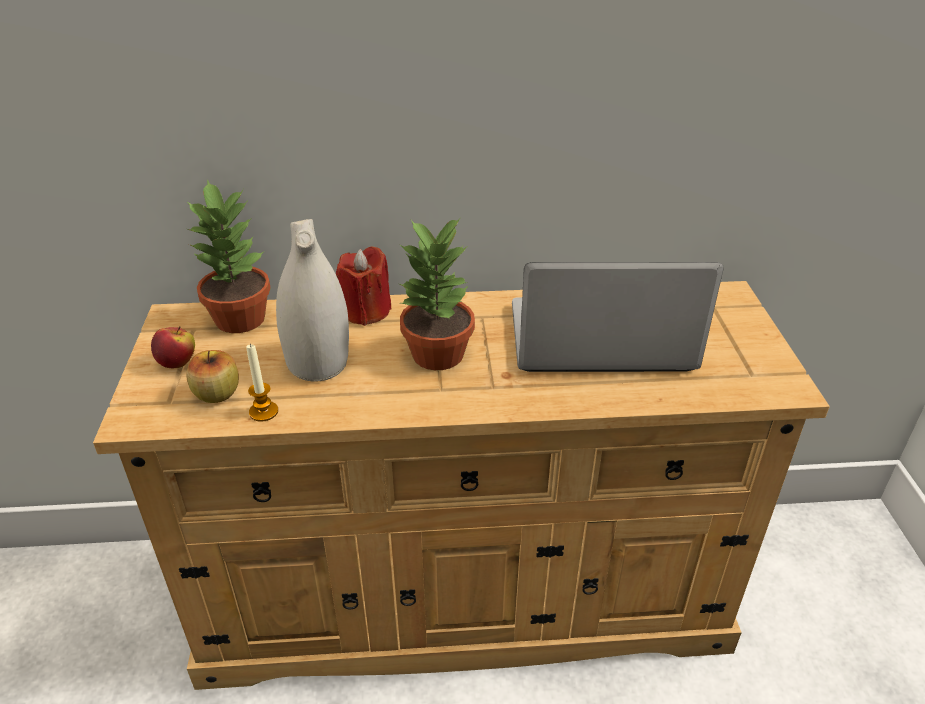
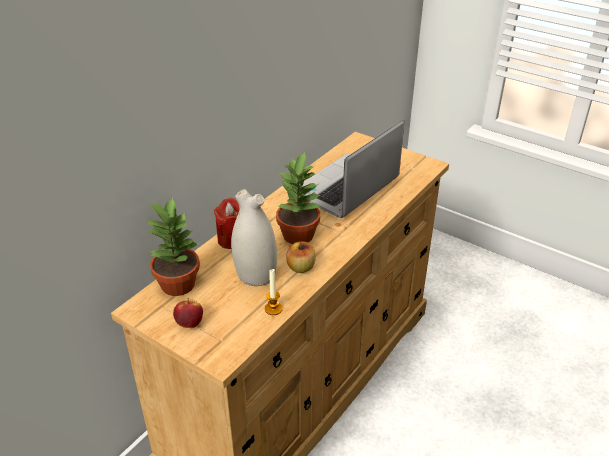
camera: 50 degrees left, 0 degrees up
(217, 394) = (238, 319): apple -> apple (300, 267)

